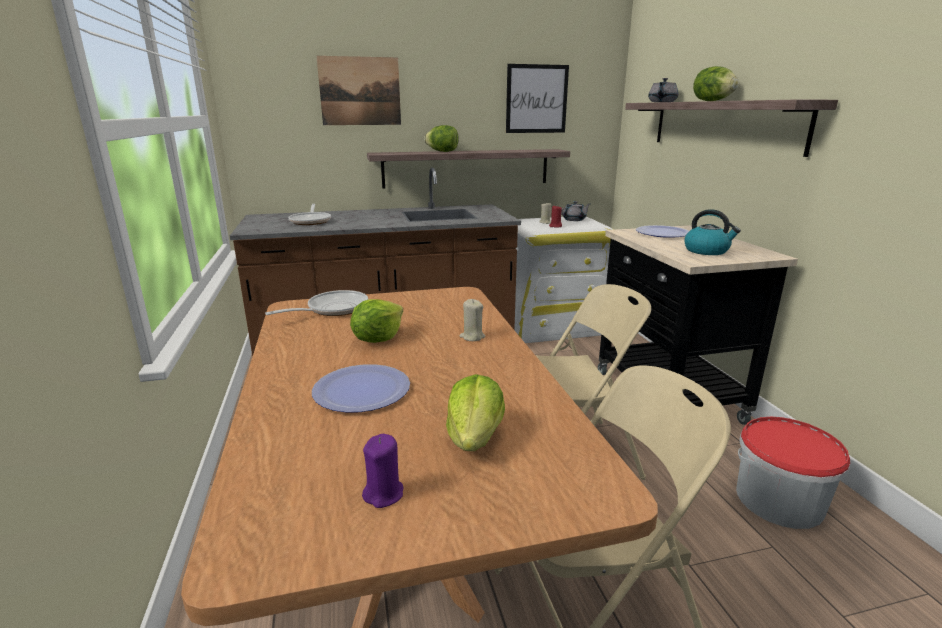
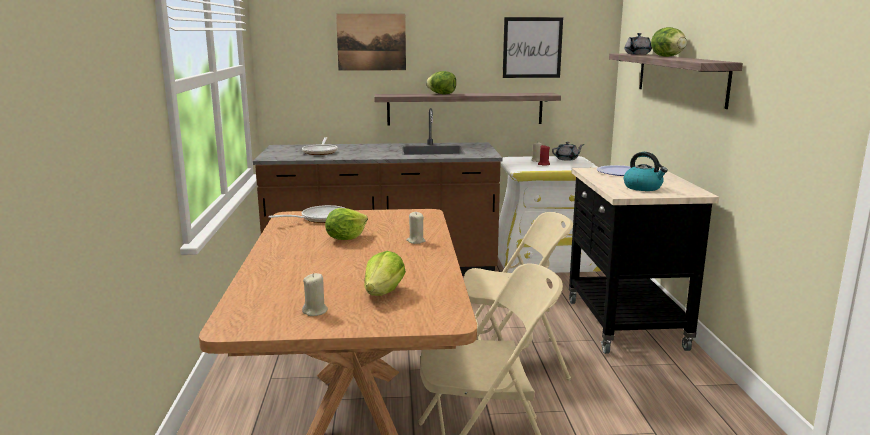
camera: 10 degrees right, 5 degrees down
(361, 390) = (322, 265): plate -> none
(384, 494) = (315, 311): purple candle -> beige candle
(779, 500) = (682, 405): bucket -> none

